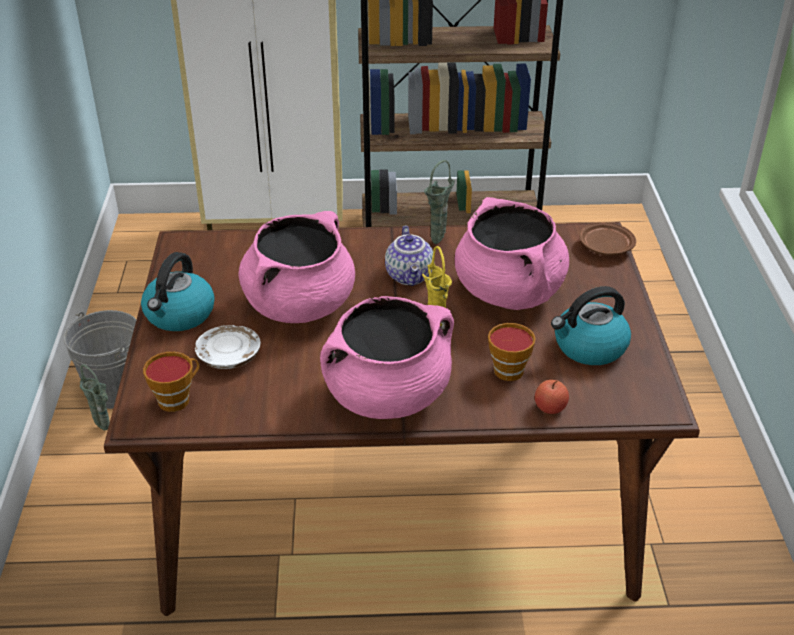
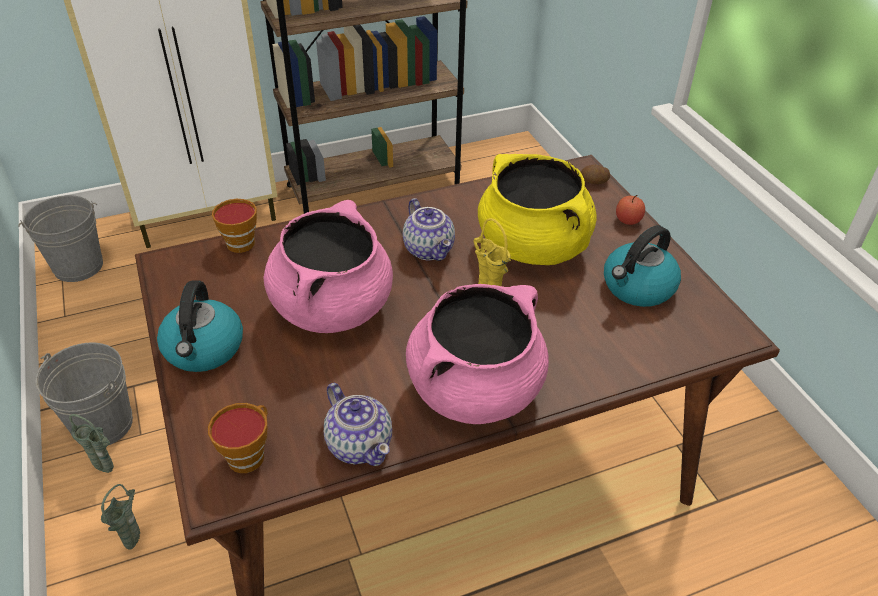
camera: 20 degrees left, 5 degrees up
(144, 252) = (78, 266): none -> grey bucket
(228, 356) = (283, 386): white plate -> none
(267, 413) = (359, 444): none -> teapot
(439, 241) = (438, 206): green vase -> green vase (136, 541)
(507, 368) = (576, 328): cup -> cup (239, 241)
(509, 292) = (533, 246): pink cooking pot -> yellow cooking pot
(550, 408) = (639, 361): apple -> apple (628, 220)
(605, 247) = (594, 182): brown plate -> potato

